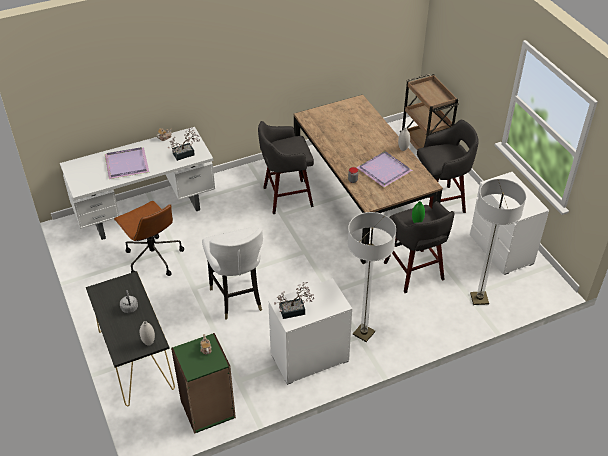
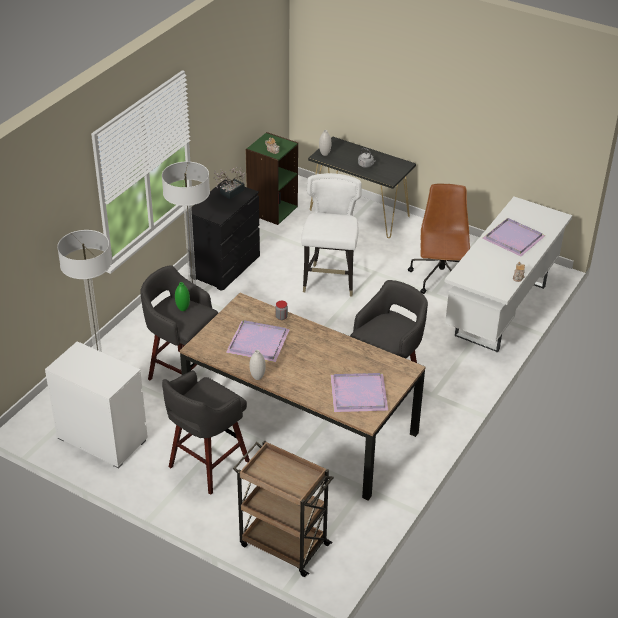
camera: 145 degrees right, 5 degrees down
(153, 257) = (440, 279): brown office chair -> brown office chair turned 75 degrees clockwise
(186, 153) = (475, 271): potted plant -> none
(237, 298) = (330, 281): white chair -> white chair turned 60 degrees clockwise
(309, 358) = (225, 267): white dresser -> black dresser
(348, 115) = (359, 393): none -> purple tray

